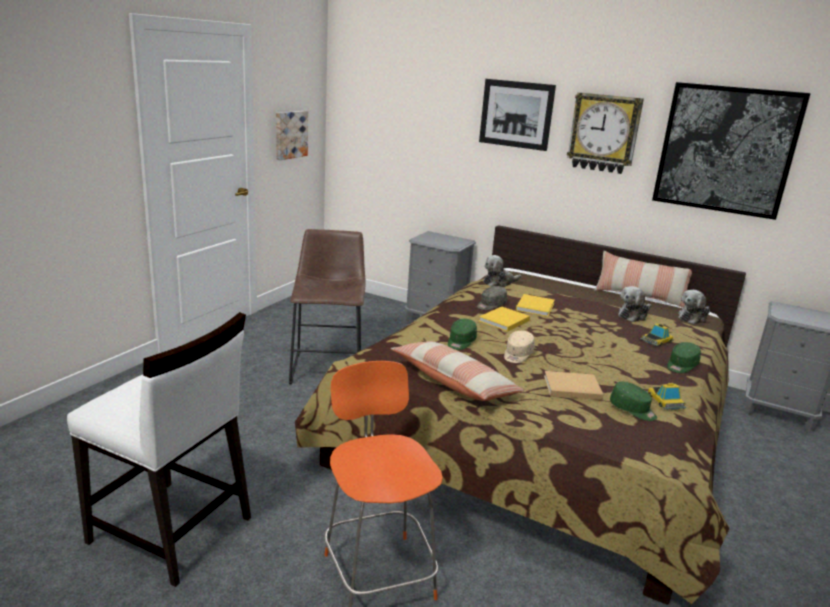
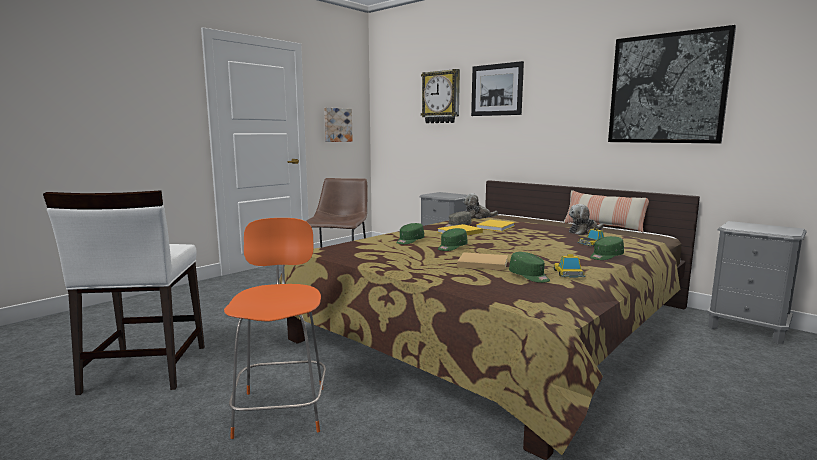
camera: 15 degrees right, 10 degrees down
(171, 531) = (144, 369): white chair -> white chair turned 45 degrees clockwise
(454, 382) = (379, 258): pillow -> none
(517, 355) = (451, 247): beige cap -> green cap
(604, 133) = (564, 92): wall clock -> wall clock (441, 97)
(693, 318) = (646, 236): plush toy -> none

